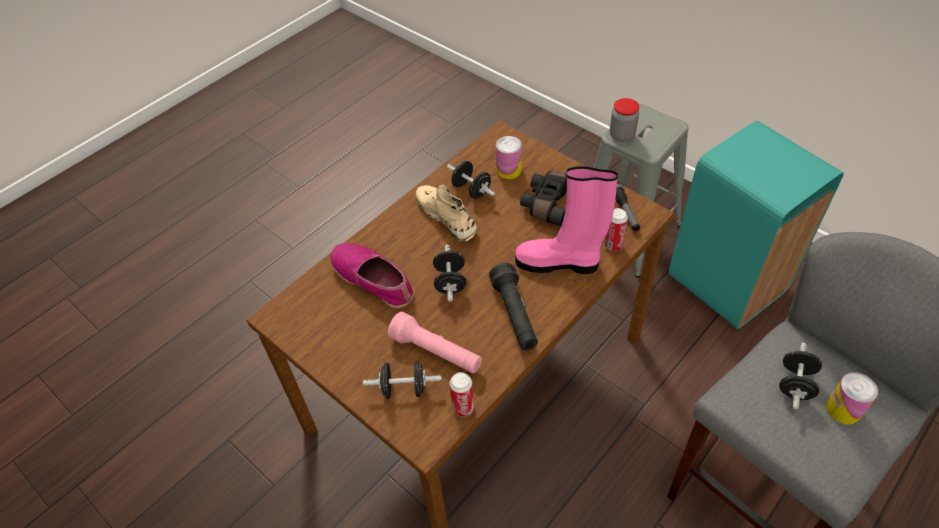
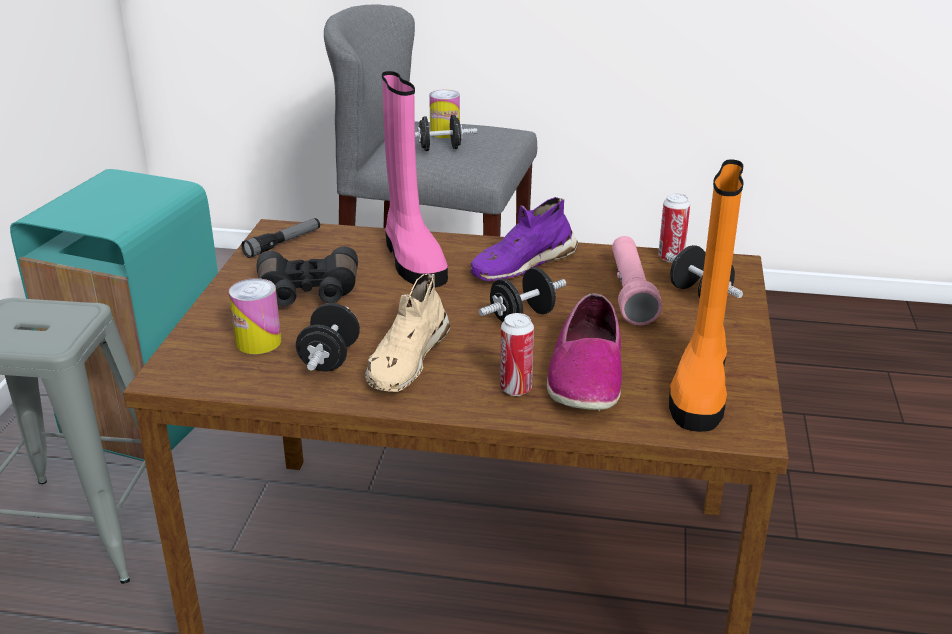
camera: 125 degrees left, 20 degrees down
(321, 321) = (700, 387): none -> orange boot
(515, 315) = (521, 264): black flashlight -> purple shoe
(613, 245) = (351, 238): can -> can (516, 389)
(622, 135) = (52, 341): jar -> none

